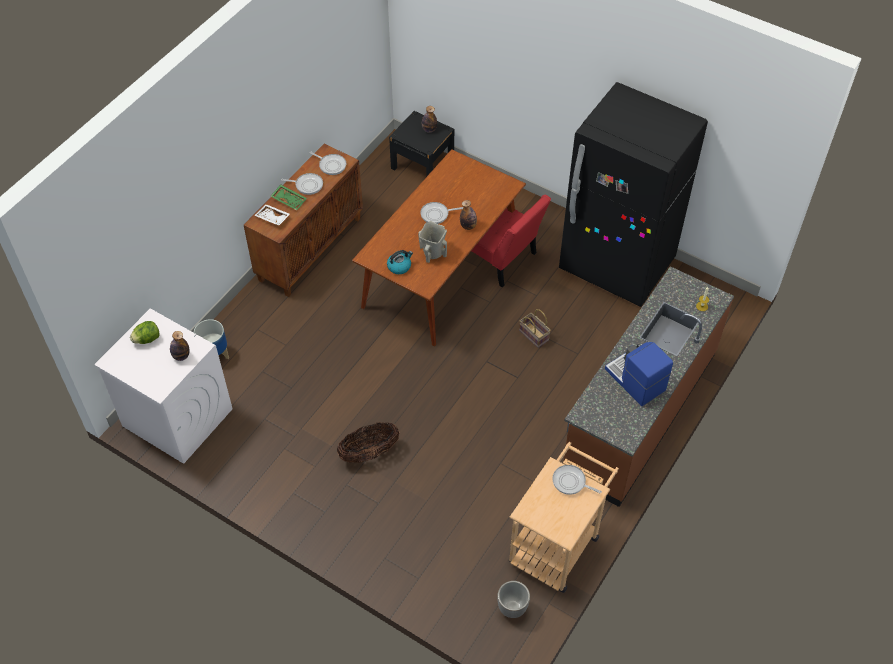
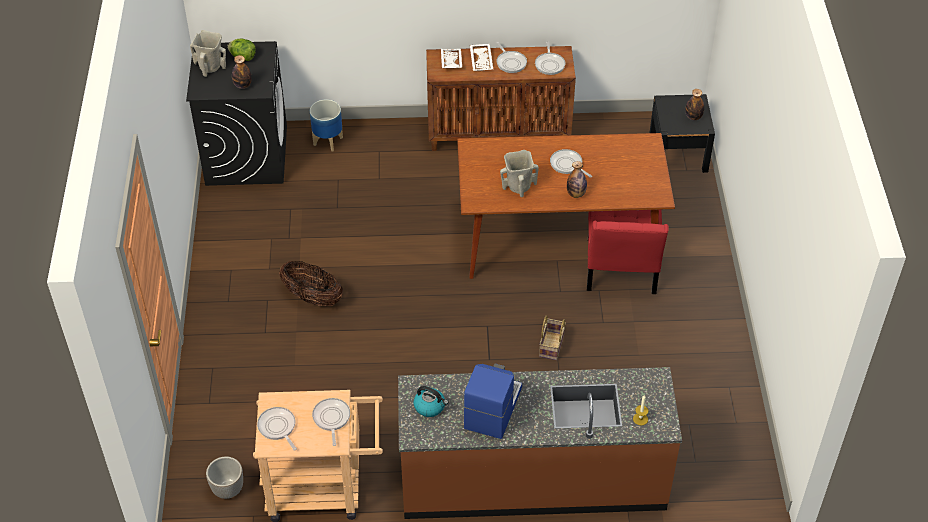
camera: 55 degrees right, 5 degrees down
(137, 366) = (211, 67): none -> beige vase
(176, 417) = (246, 155): white washing machine -> black washing machine
(289, 200) = (482, 61): green tray -> white tray
(399, 266) = (480, 173): kettle -> kettle (430, 406)
(553, 521) = (278, 427): none -> frying pan
(616, 265) = (705, 367): black fridge -> none

